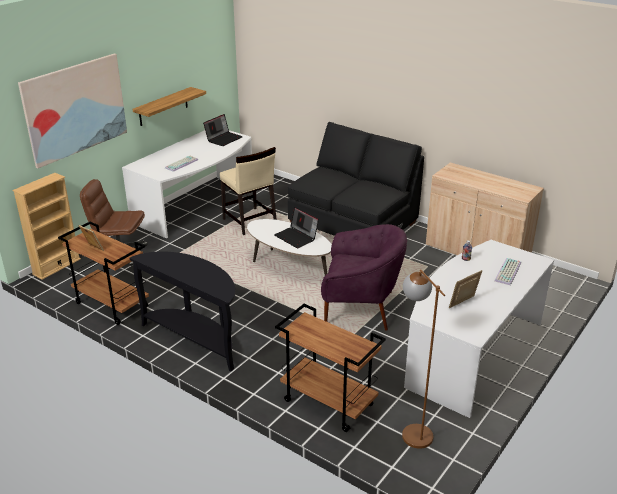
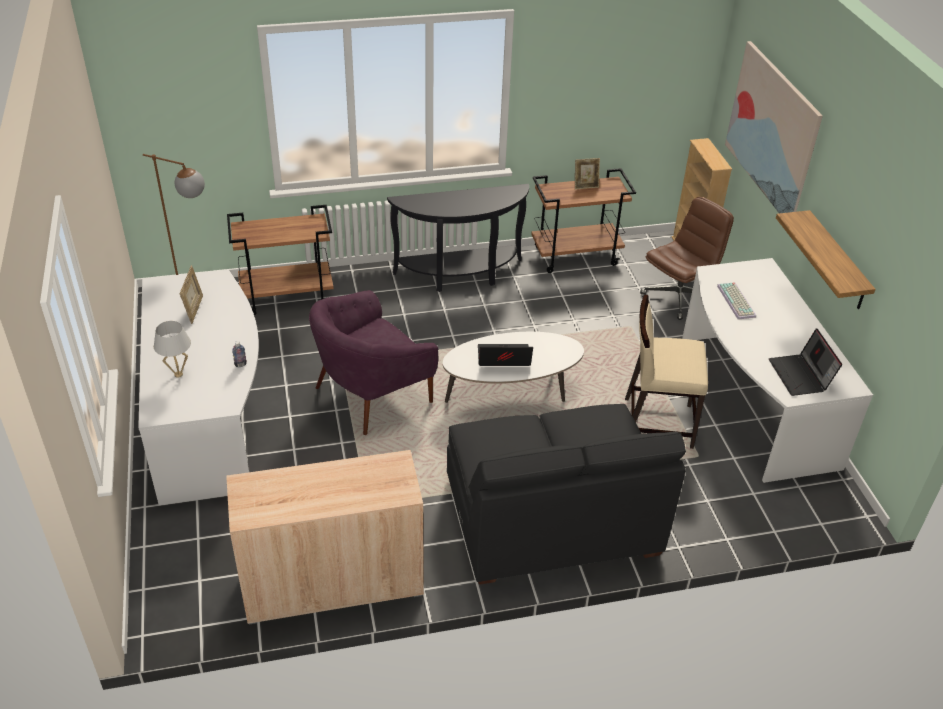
camera: 130 degrees right, 10 degrees up
(508, 272) = (178, 374): keyboard -> white table lamp

